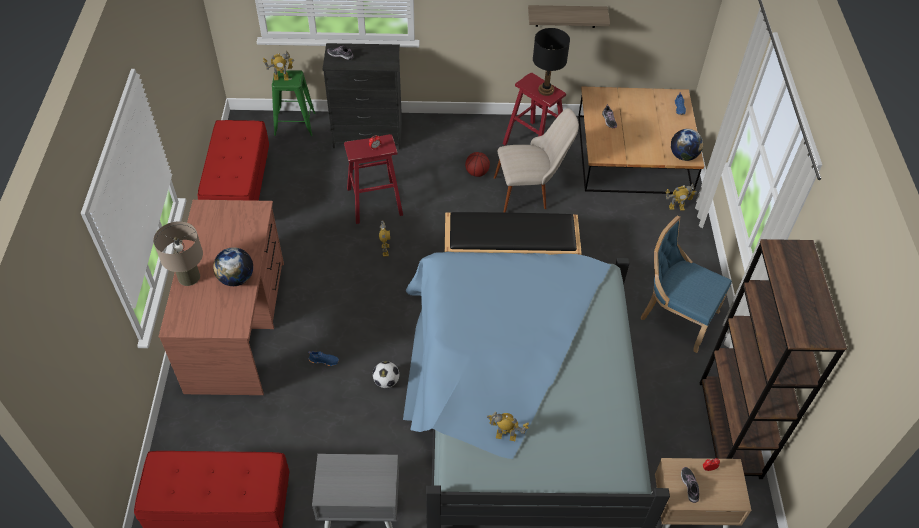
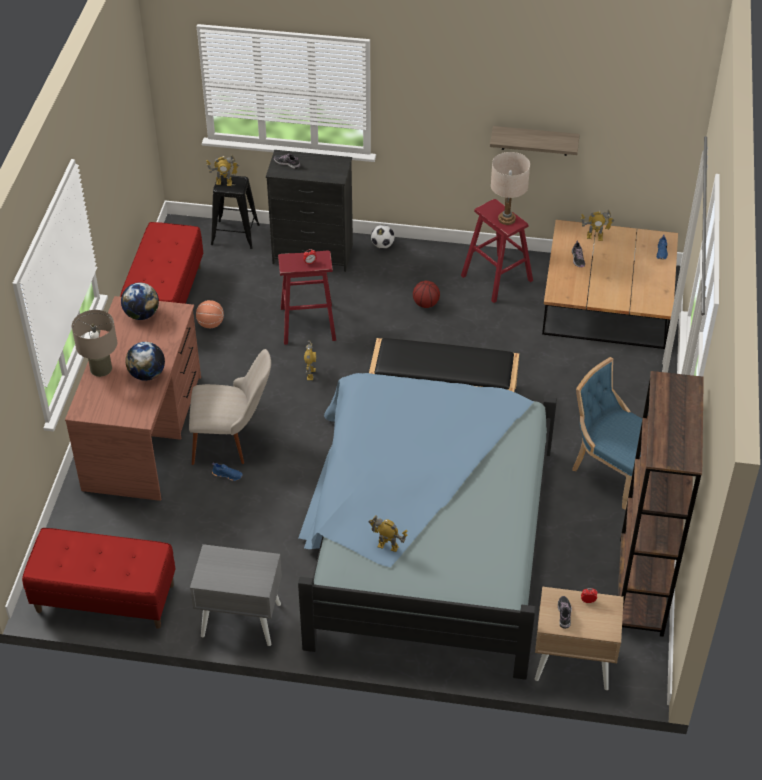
camera: 10 degrees right, 5 degrees down
(285, 210) = (211, 324): none -> basketball
(294, 124) = (235, 235): green stool -> black stool
(386, 381) = (288, 501): football -> football (382, 245)
(530, 191) = (481, 329): beige chair -> beige chair (232, 441)
(546, 90) = (506, 219): black table lamp -> beige table lamp
(676, 207) = (642, 361): toy robot -> toy robot (594, 237)
(683, 156) = (652, 303): globe -> globe (142, 314)

